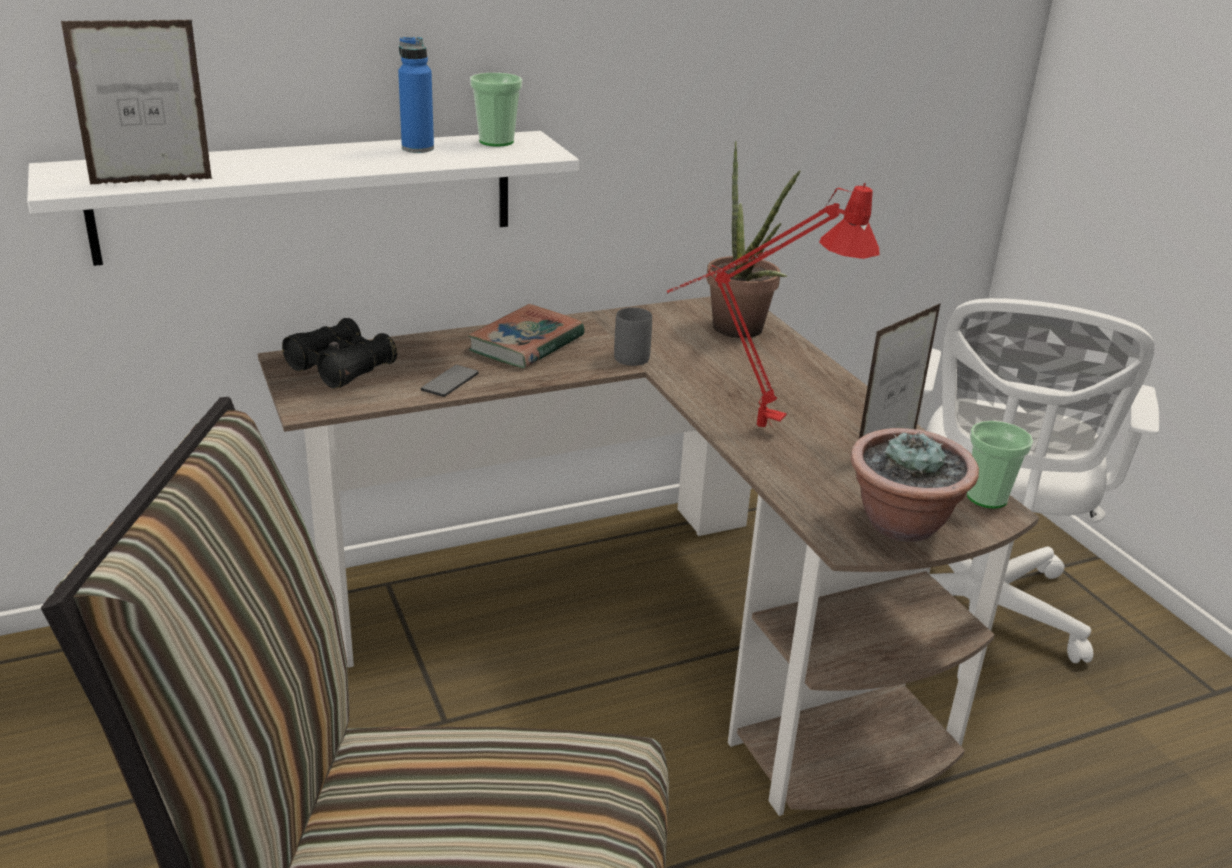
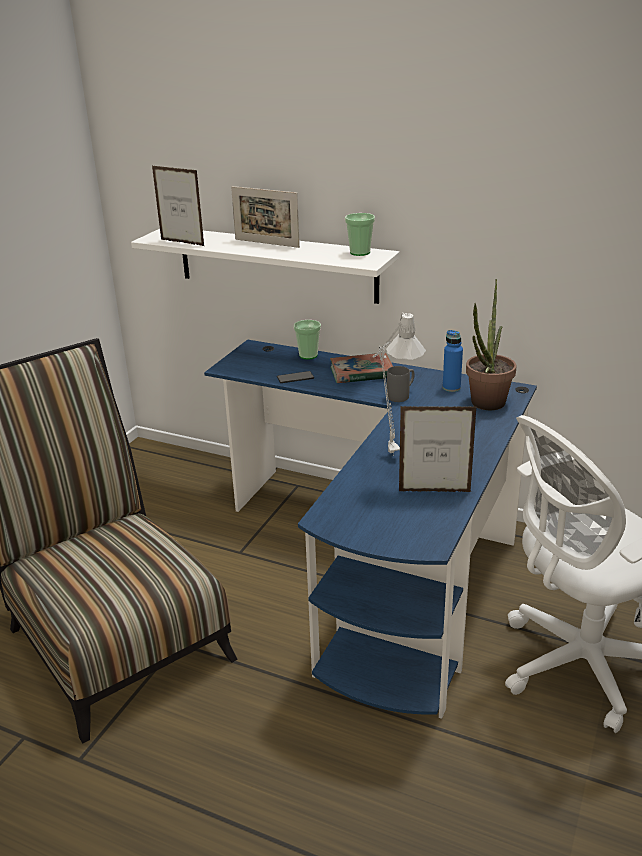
camera: 50 degrees right, 0 degrees up
(315, 155) = (266, 243): none -> picture frame
(341, 368) = (263, 356): black binoculars -> none
(417, 148) = (315, 249): blue bottle -> blue bottle (451, 388)
(647, 623) = (384, 562): brown desk -> blue desk
(748, 425) = (388, 450): red table lamp -> grey table lamp
(902, 525) = (364, 525): potted plant -> none
(987, 497) = (438, 537): cup -> cup (308, 355)

